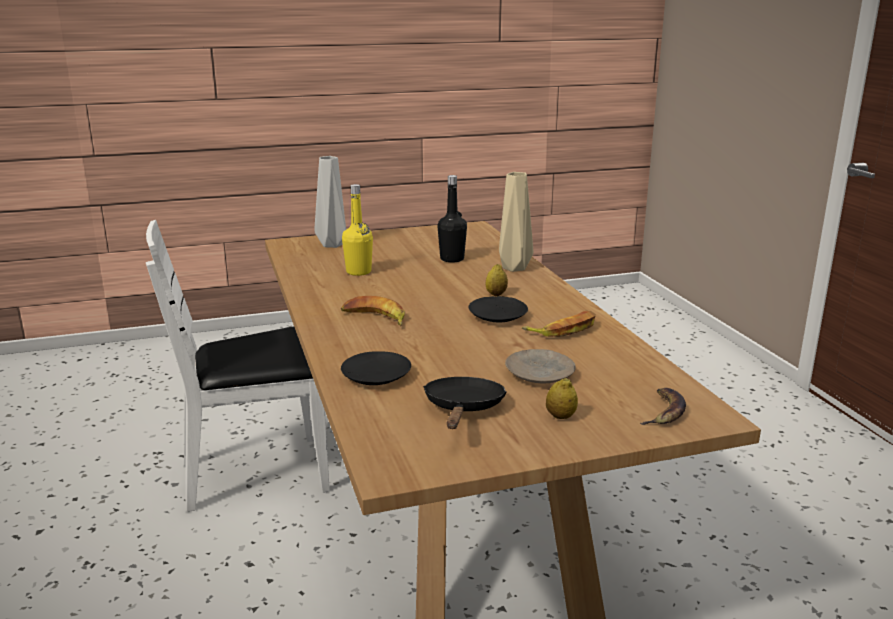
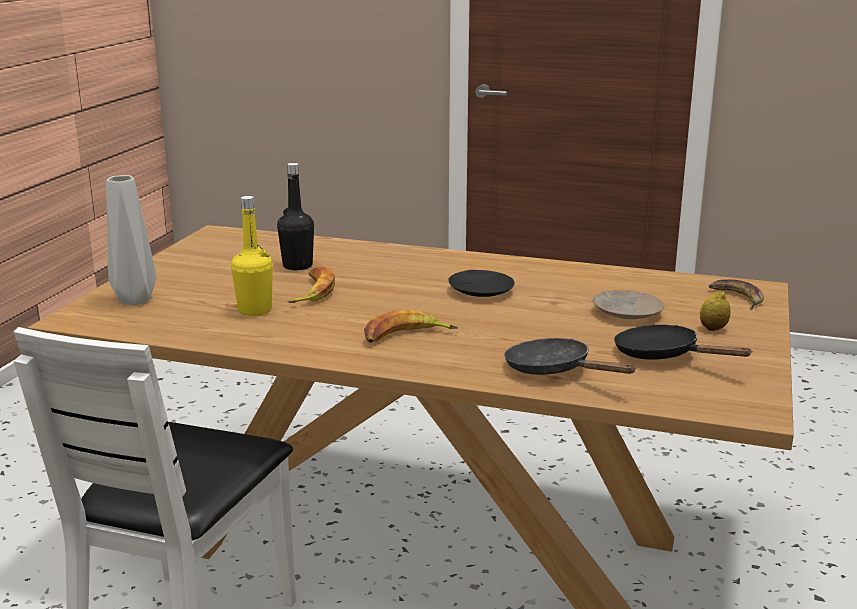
camera: 55 degrees left, 0 degrees up
(376, 376) = (554, 370): black plate -> black frying pan
(496, 294) = (426, 277): lemon -> none
(512, 268) = (369, 253): beige vase -> none
(563, 330) = (547, 279): banana -> banana (312, 292)

